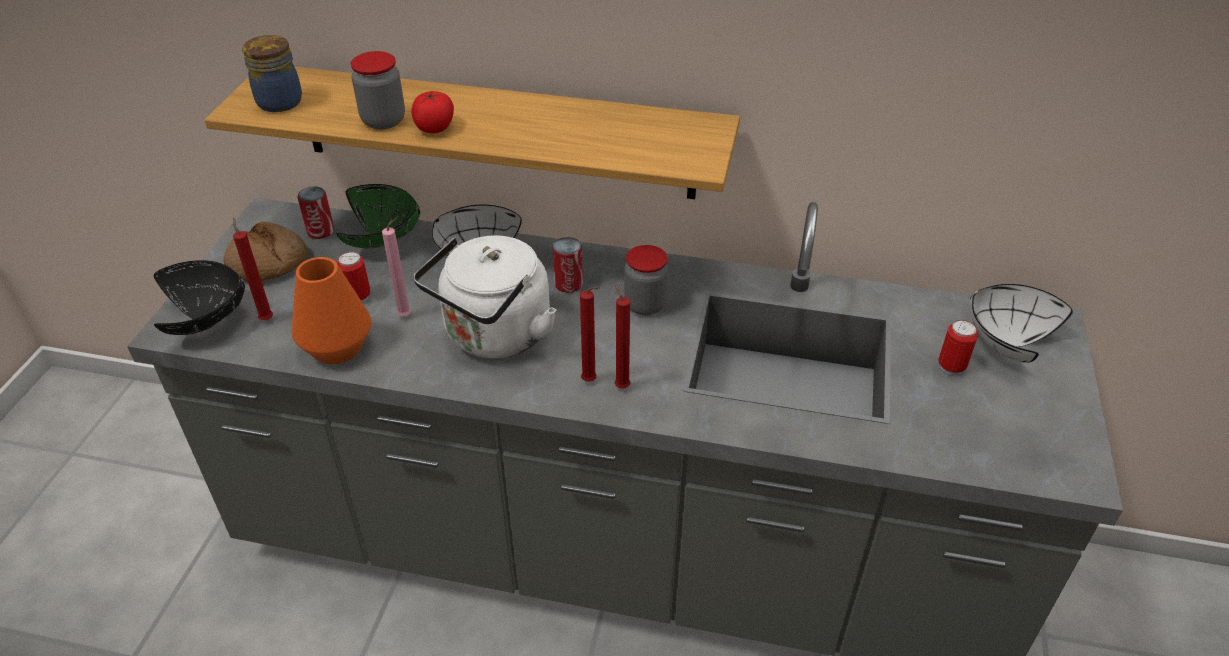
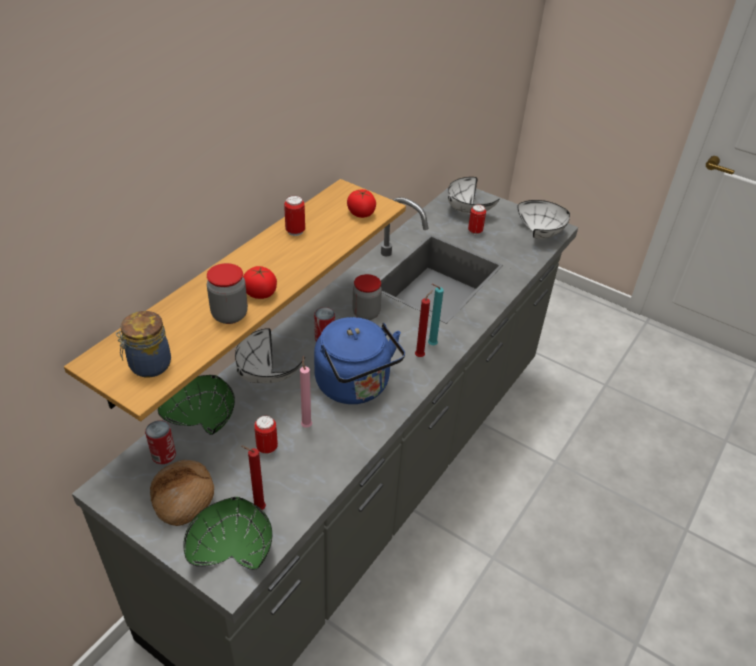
camera: 70 degrees left, 0 degrees up
(208, 318) = (232, 548): black bowl -> green bowl
(337, 347) = (319, 470): orange vase -> none
(494, 336) = (355, 386): white kettle -> blue kettle
(579, 116) = (295, 231): none -> can
(621, 386) = (430, 345): red candle -> turquoise candle
(664, 152) = (361, 213): none -> tomato
(1043, 457) = (542, 232): none -> white bowl

